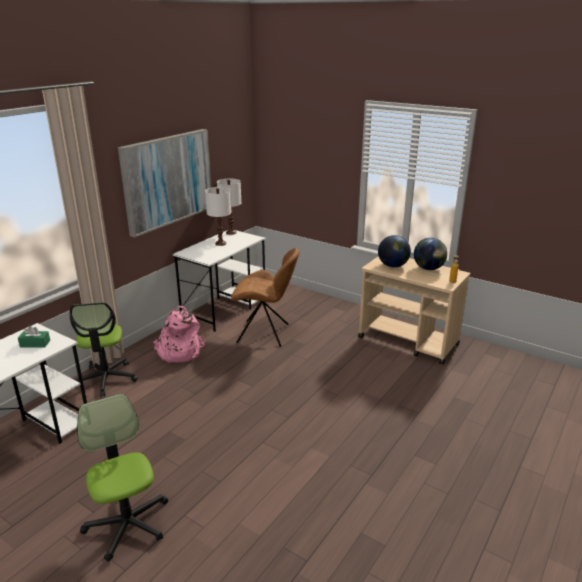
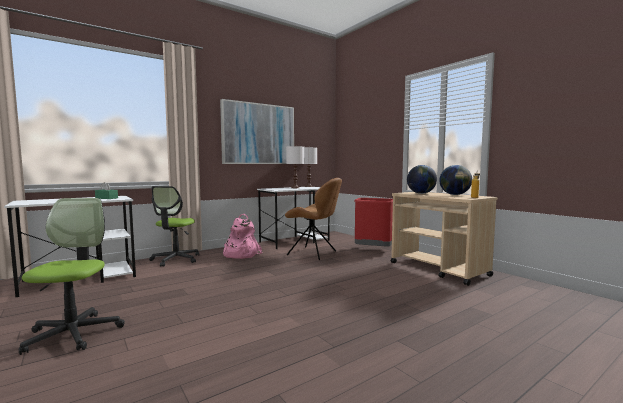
camera: 20 degrees right, 20 degrees down
(328, 314) = (373, 250): none -> red trash can

